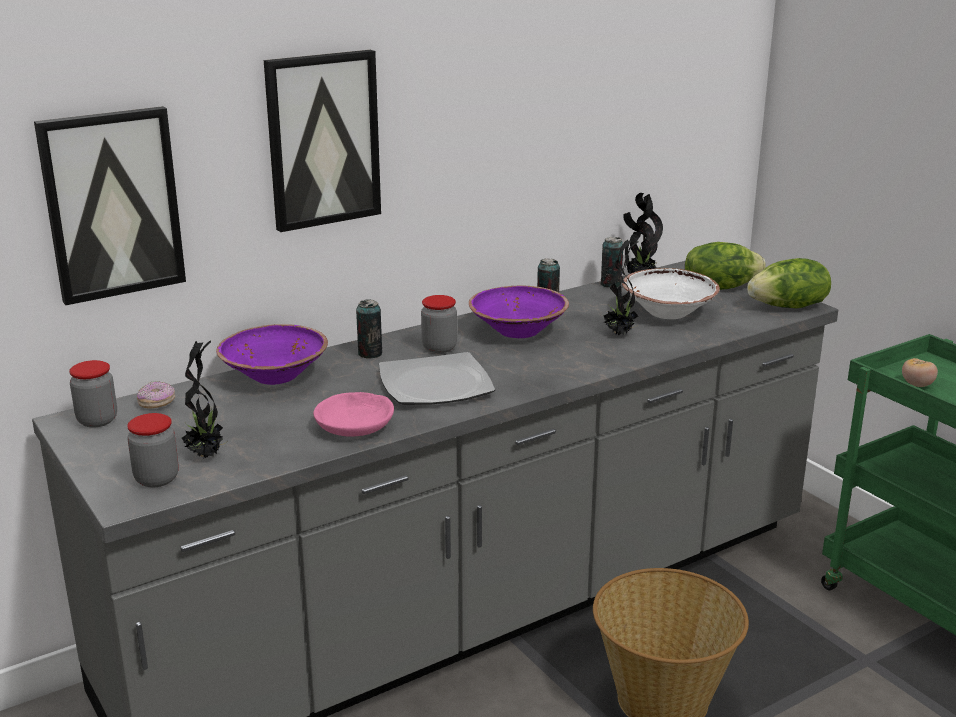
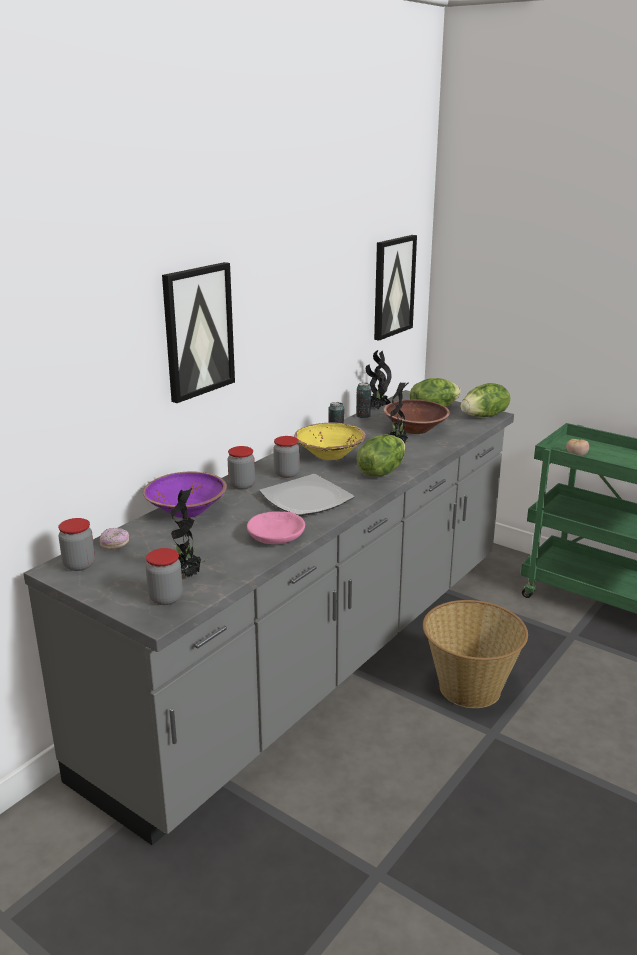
camera: 20 degrees left, 0 degrees up
(112, 204) = (69, 395): picture -> picture (393, 286)
(370, 354) = (242, 485): can -> jar
(518, 331) = (330, 455): purple bowl -> yellow bowl
(567, 363) = (381, 471): none -> lettuce
(668, 312) = (415, 429): white bowl -> brown bowl

